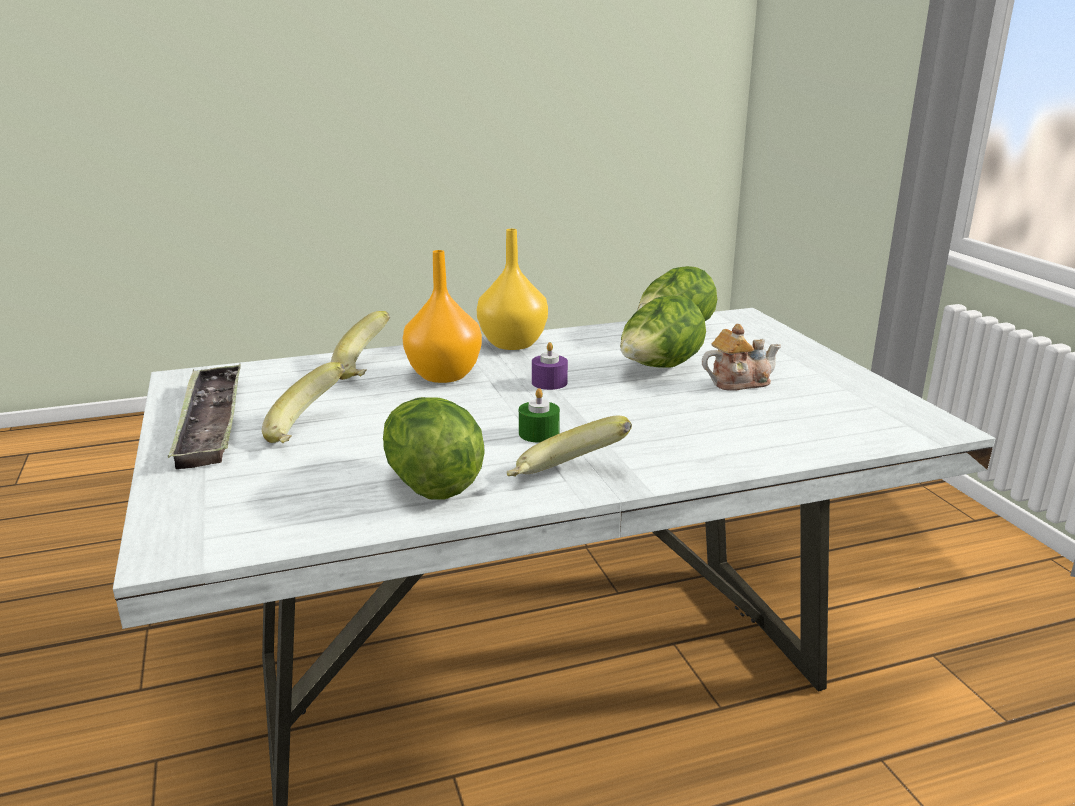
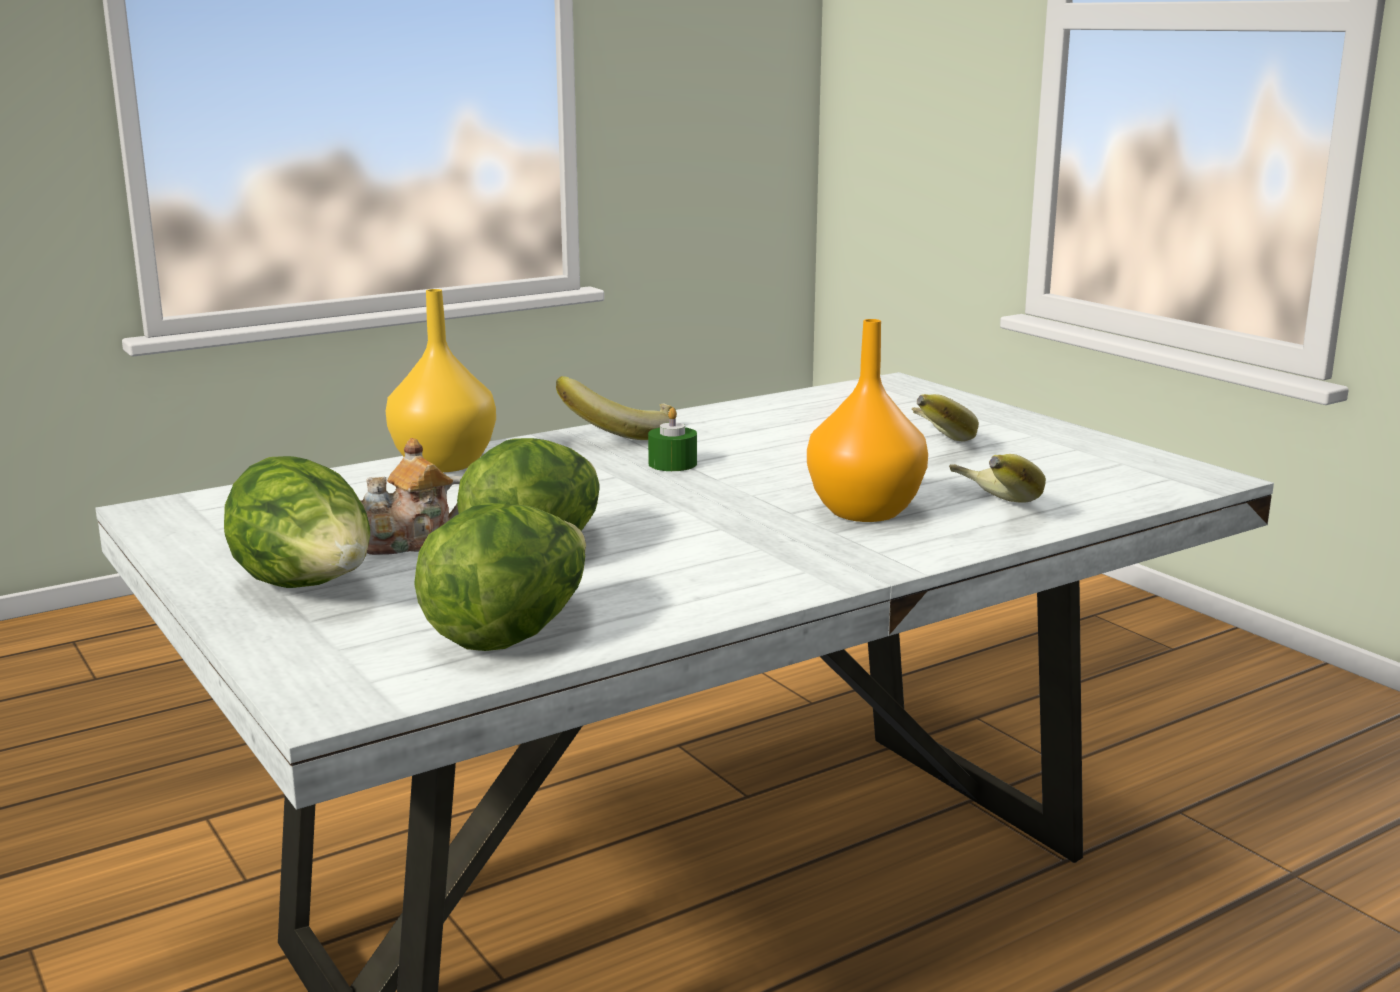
camera: 165 degrees right, 5 degrees down
(210, 422) = (1052, 443): tray -> none
(431, 483) = (747, 424): lettuce -> lettuce (308, 588)
(511, 344) = (817, 572): yellow vase -> yellow vase (445, 463)
(549, 382) = (700, 516): purple candle -> none

